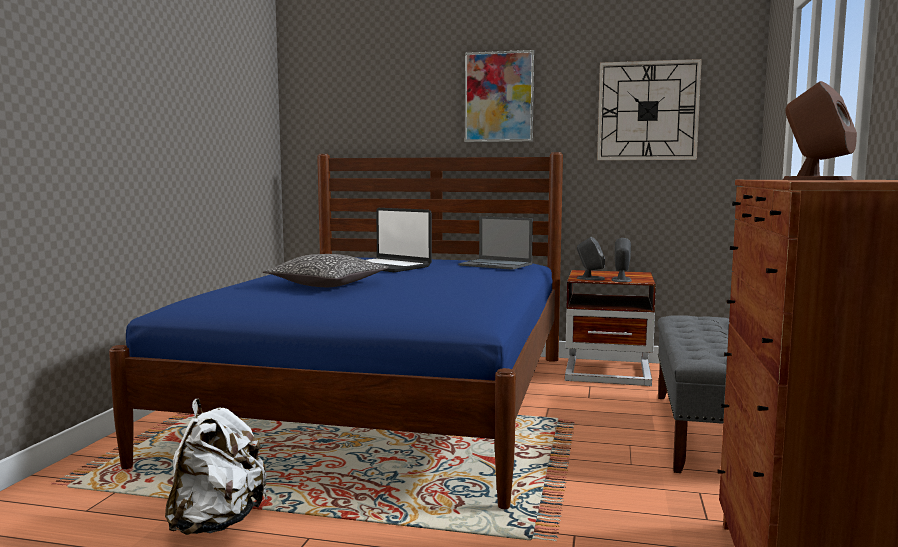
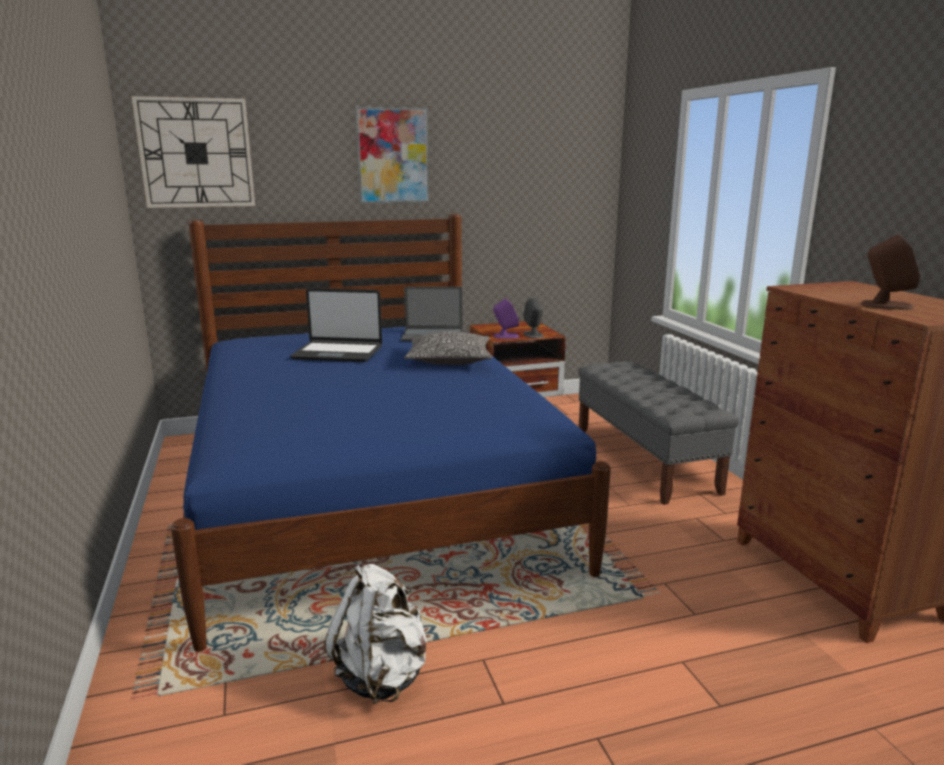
camera: 30 degrees left, 10 degrees up
(327, 284) = (339, 394): pillow -> pillow (449, 360)
(590, 278) = (506, 336): grey speaker -> purple speaker
(647, 111) = (531, 173): wall clock -> wall clock (196, 153)

